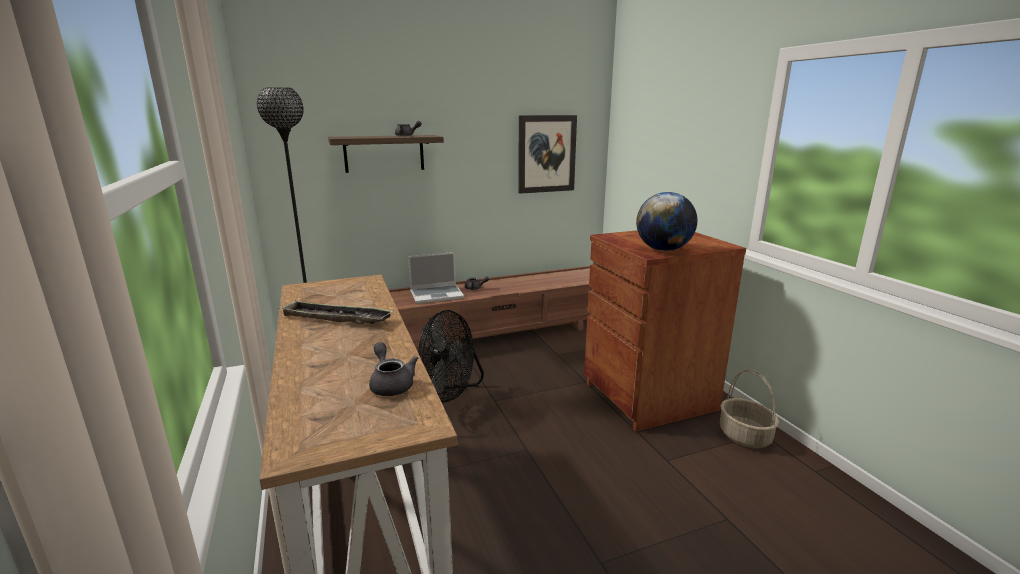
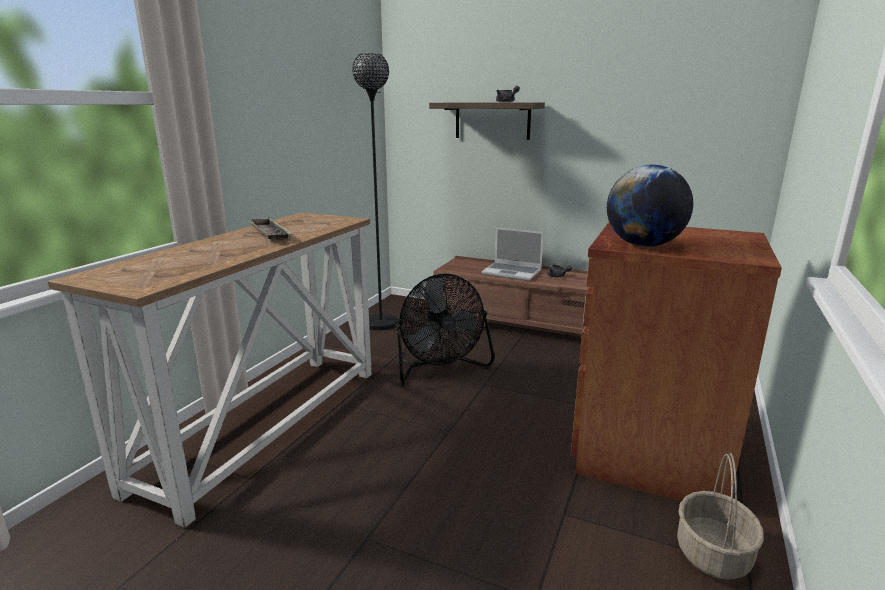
camera: 45 degrees right, 0 degrees up
(391, 384) = (189, 268): grey teapot -> none
(546, 154) = (686, 130): picture -> none

